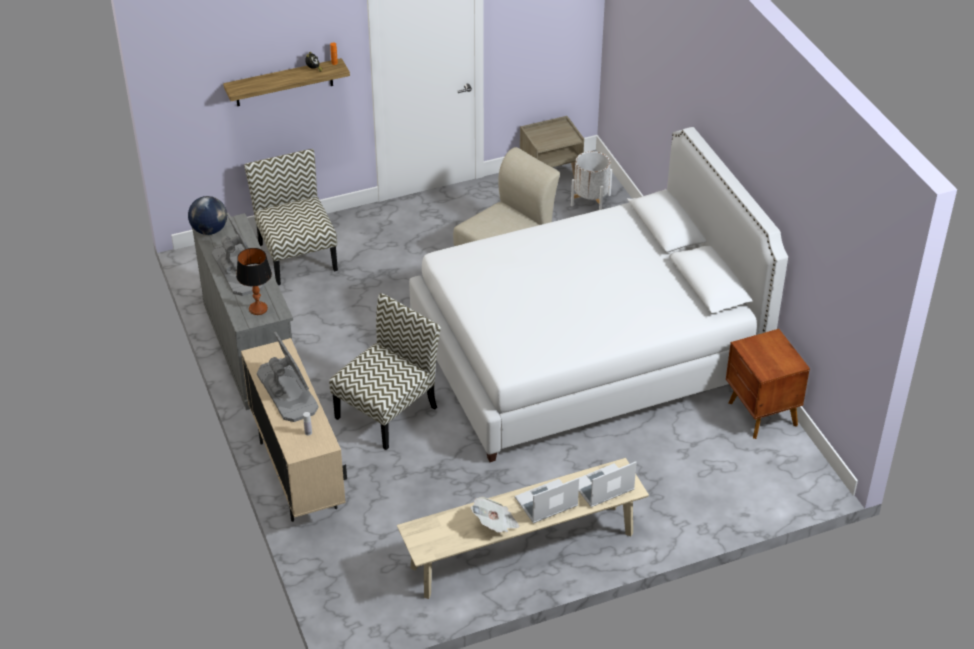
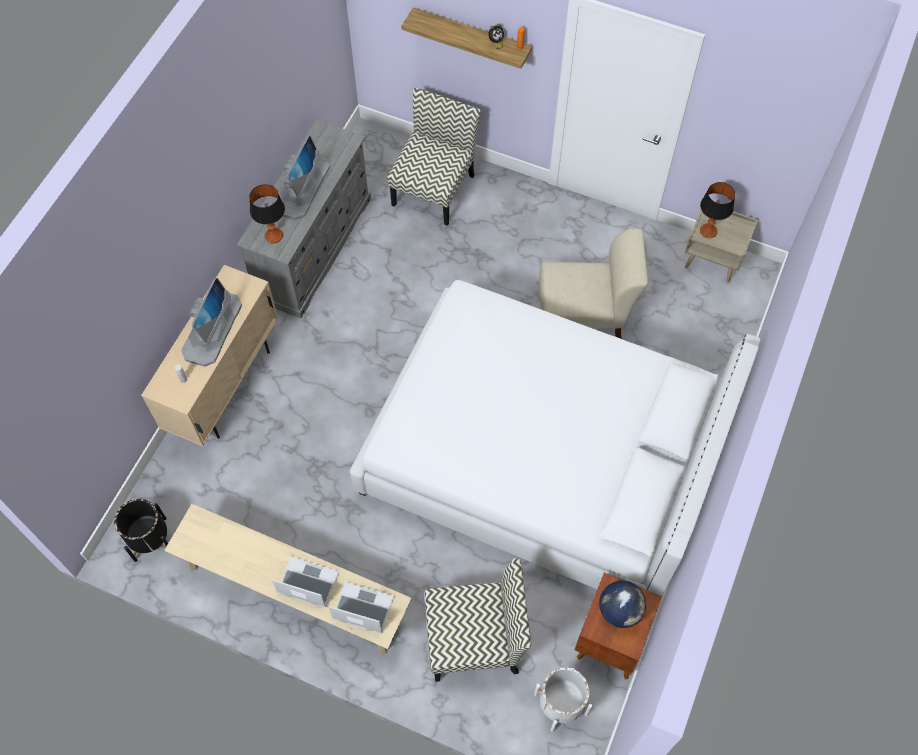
camera: 45 degrees right, 20 degrees up
(209, 230) = (323, 133): globe -> globe (620, 610)
(368, 606) = (150, 539): none -> black planter
(387, 411) = (341, 384): chair -> chair (475, 639)
(495, 524) = (253, 567): newspaper -> none
(543, 141) = (708, 231): none -> table lamp
(590, 200) = (717, 311): white planter -> white planter (560, 704)

